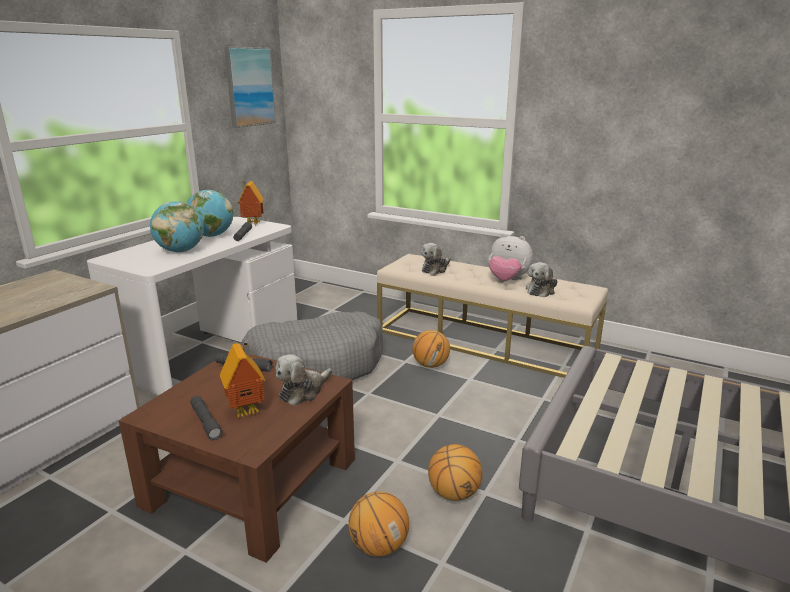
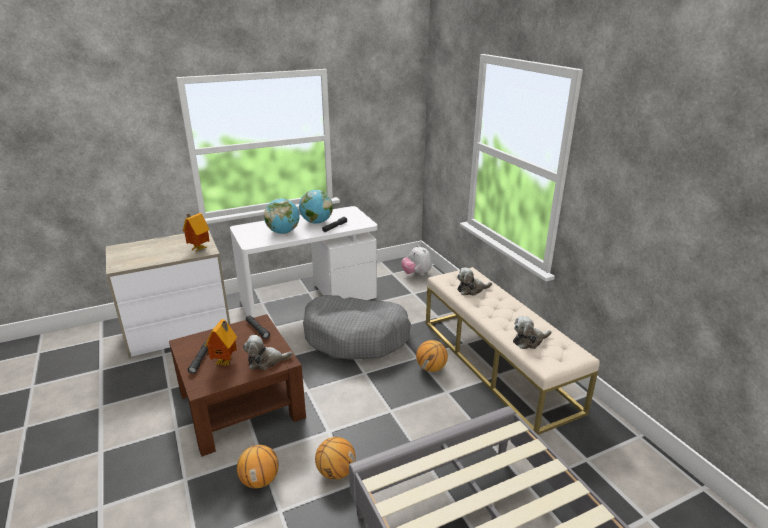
camera: 35 degrees right, 5 degrees up
(249, 87) = (390, 105): picture -> none
(251, 224) = (354, 217): toy house -> toy house (198, 249)
(507, 280) = (515, 320): plush toy -> plush toy (416, 274)

